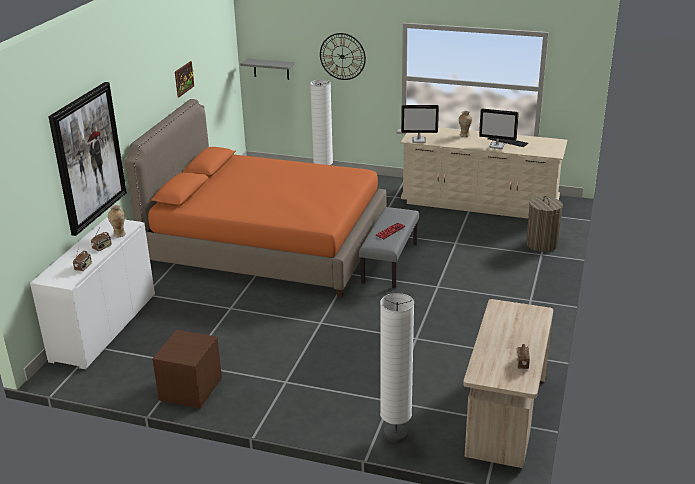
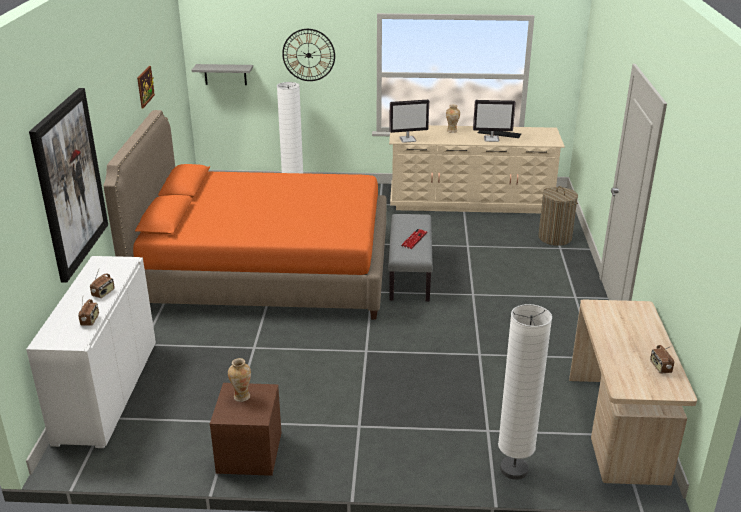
camera: 15 degrees left, 0 degrees up
(119, 234) = (118, 275): vase -> vase (241, 396)

